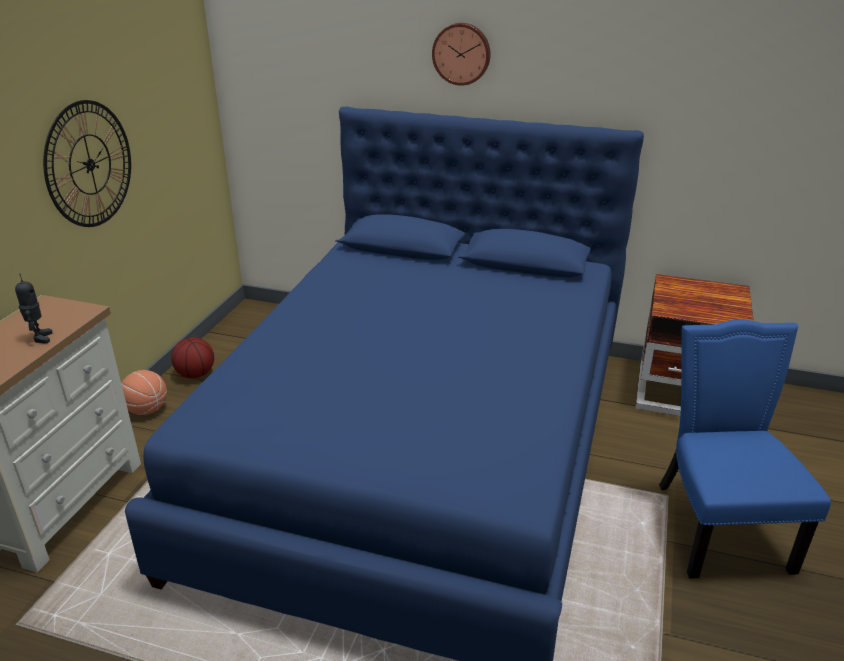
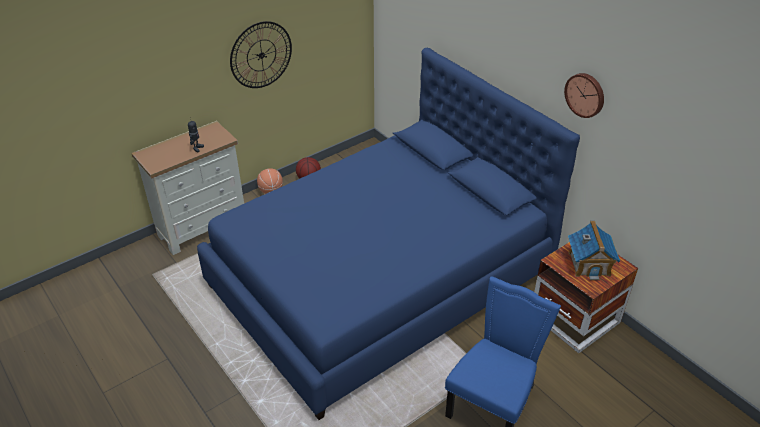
camera: 35 degrees right, 10 degrees up
(462, 53) = (493, 40): wall clock -> wall clock (585, 94)
(702, 299) = (589, 264): none -> toy house

